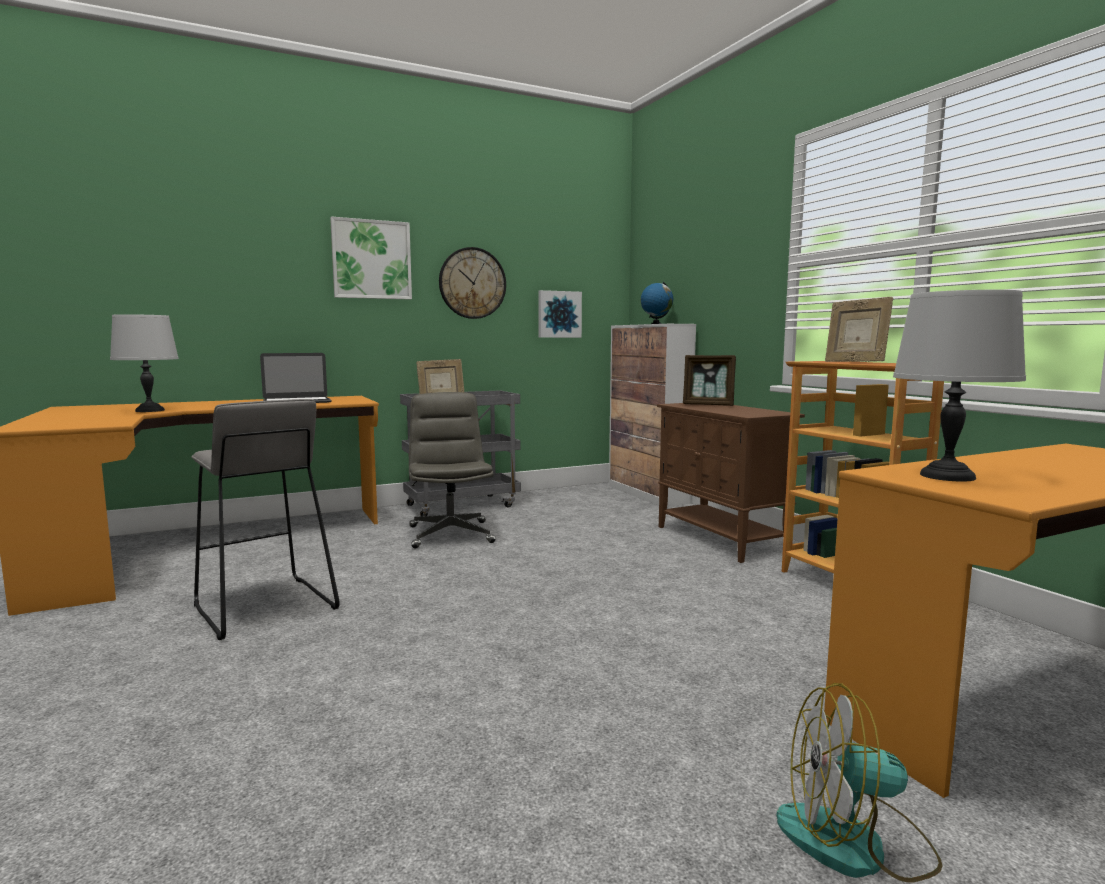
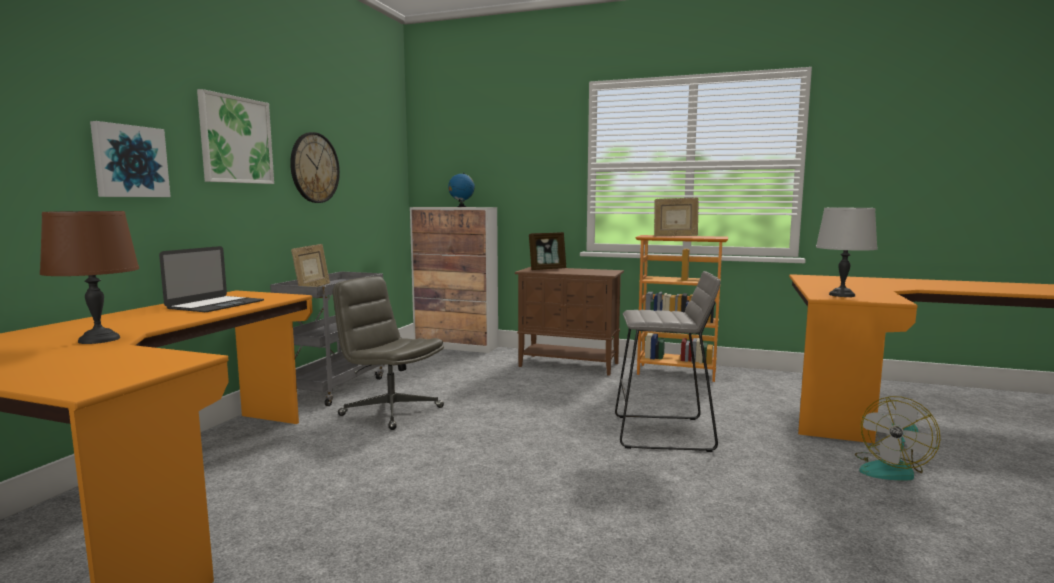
camera: 45 degrees left, 0 degrees up
(150, 410) = (99, 339): grey table lamp -> brown table lamp
(264, 607) = (398, 515): grey stool -> grey stool (663, 433)
(559, 314) = (371, 197): picture -> picture (129, 161)

